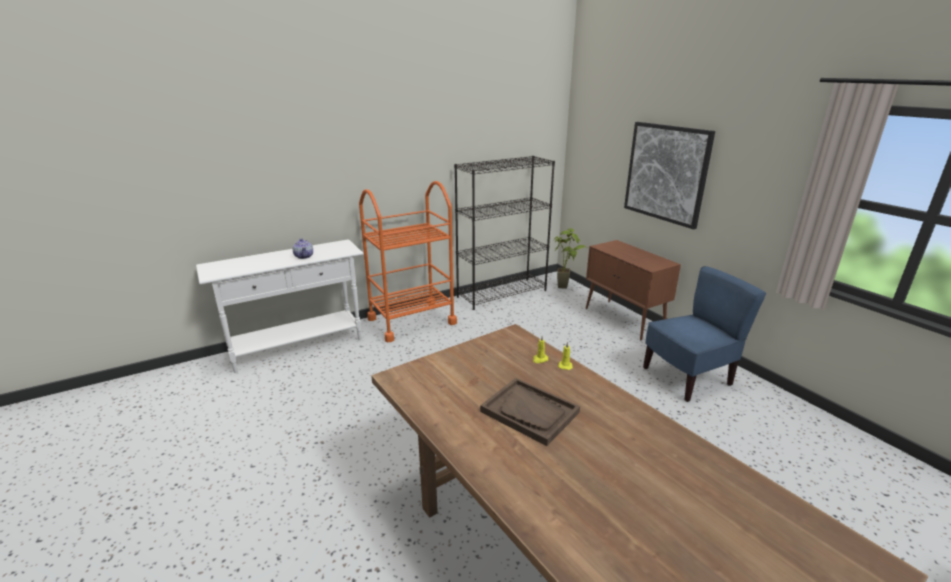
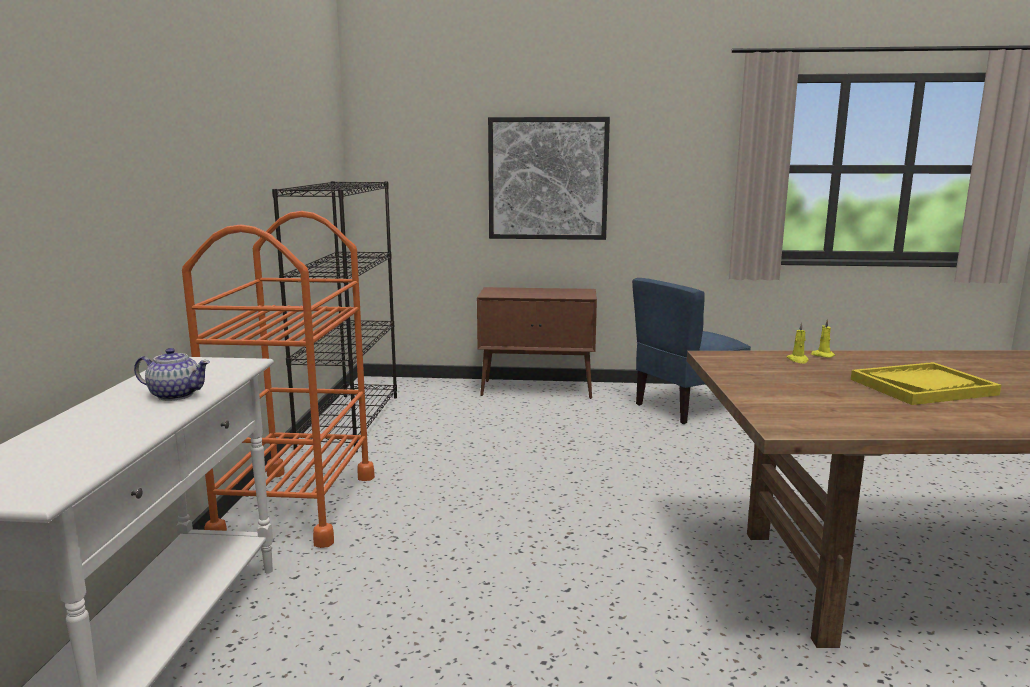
camera: 55 degrees left, 10 degrees down
(530, 412) = (922, 387): brown tray -> yellow tray
(567, 287) = (412, 386): potted plant -> none
(688, 377) = (686, 407): blue chair -> blue chair turned 135 degrees counterclockwise

